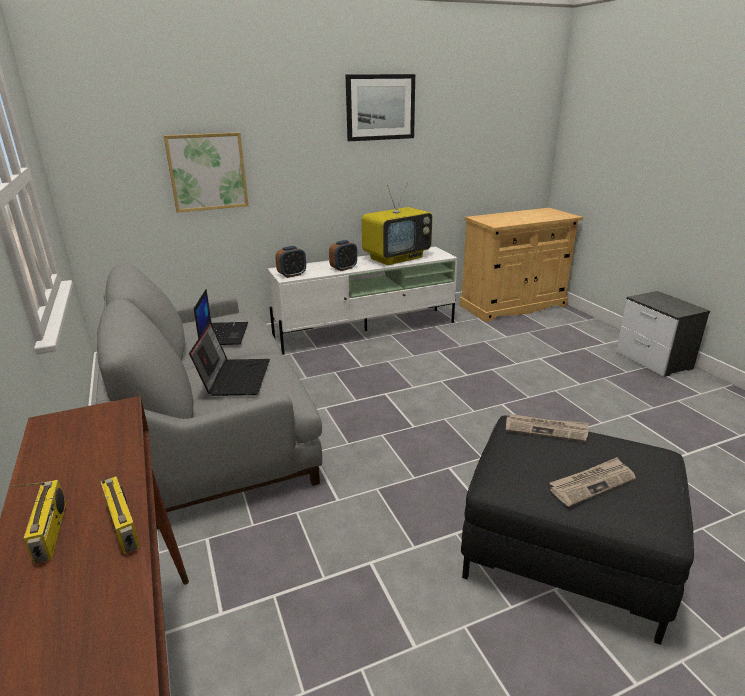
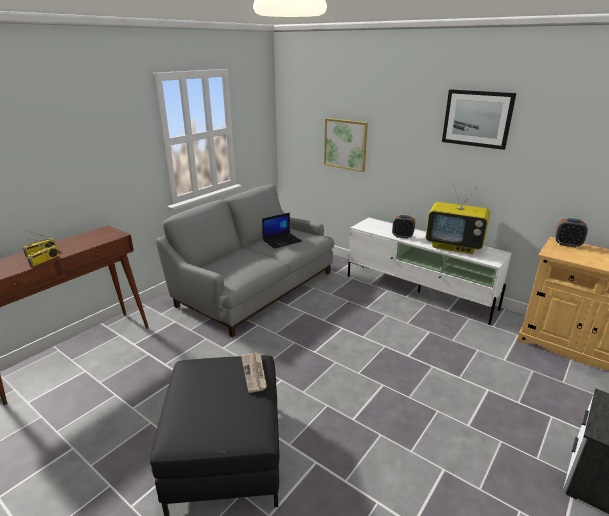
camera: 60 degrees right, 0 degrees up
(234, 377) = (238, 260): laptop -> none
(292, 275) = (367, 226): alarm clock -> alarm clock (567, 244)
(592, 483) = (200, 401): newspaper -> none

